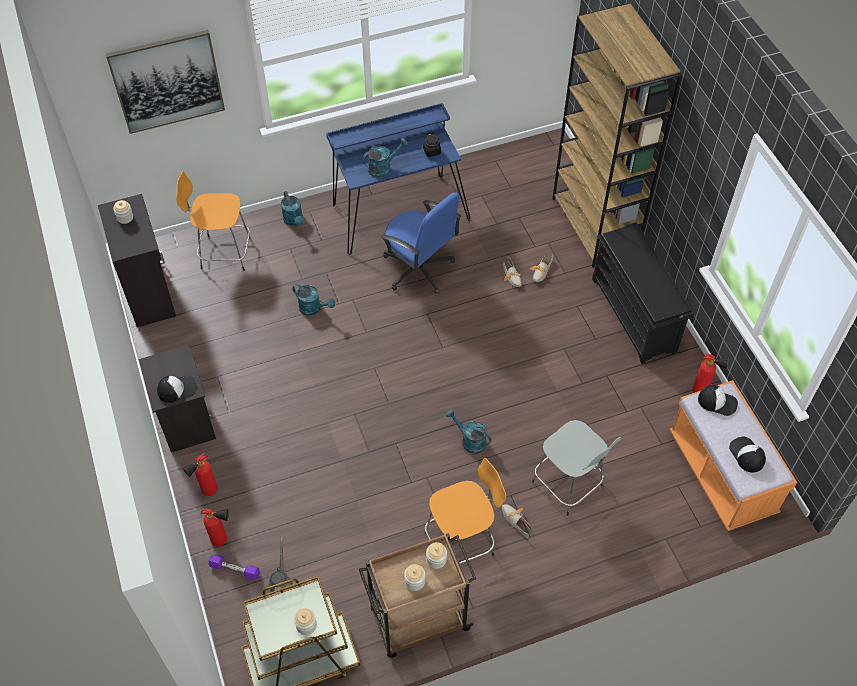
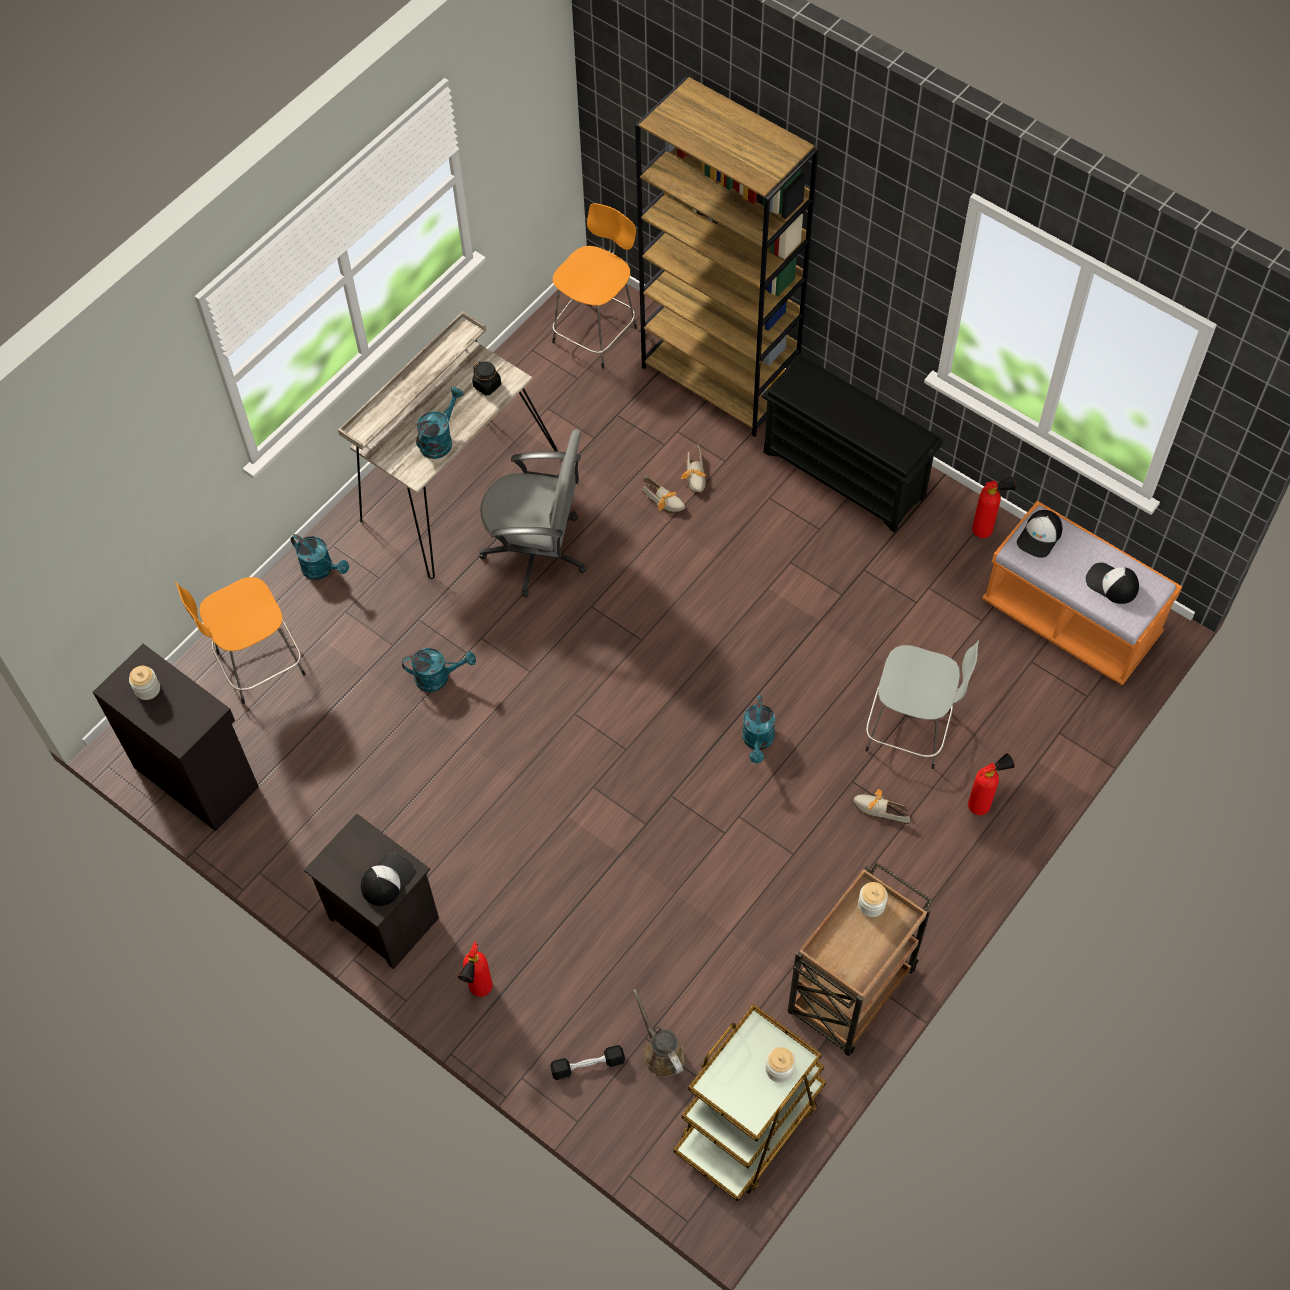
camera: 30 degrees left, 5 degrees up
(167, 81) = (124, 470): picture -> none
(223, 540) = (546, 1039): fire extinguisher -> fire extinguisher (983, 804)
(235, 569) = (588, 1065): purple dumbbell -> black dumbbell
(398, 212) = (454, 486): blue desk -> beige desk
(415, 581) = (865, 944): jar -> none
(418, 269) = (538, 551): blue office chair -> grey office chair
(461, 542) = (835, 871): orange stool -> orange stool (596, 333)
(469, 440) = (758, 741): turquoise watering can -> turquoise watering can turned 90 degrees counterclockwise
(717, 402) = (1040, 537): cap -> cap turned 135 degrees clockwise

